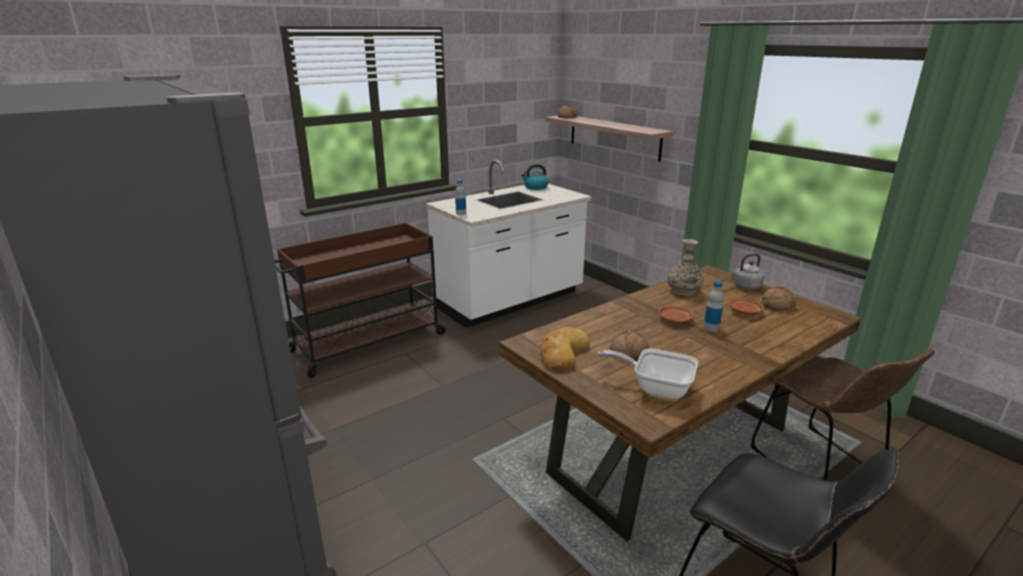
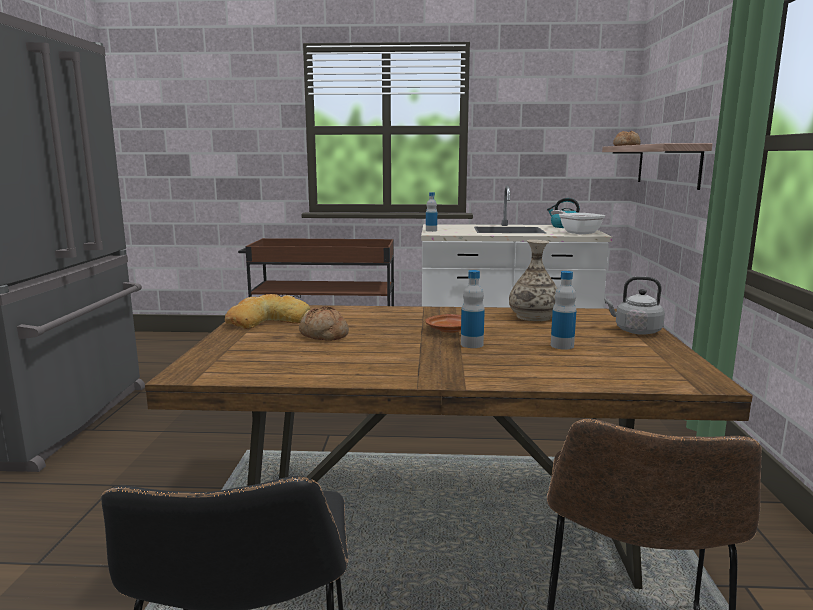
camera: 40 degrees right, 10 degrees down
(655, 387) = (267, 359): frying pan -> frying pan (577, 232)
(745, 311) = (562, 345): brown plate -> bottle
(777, 304) = (633, 352): bread -> none

